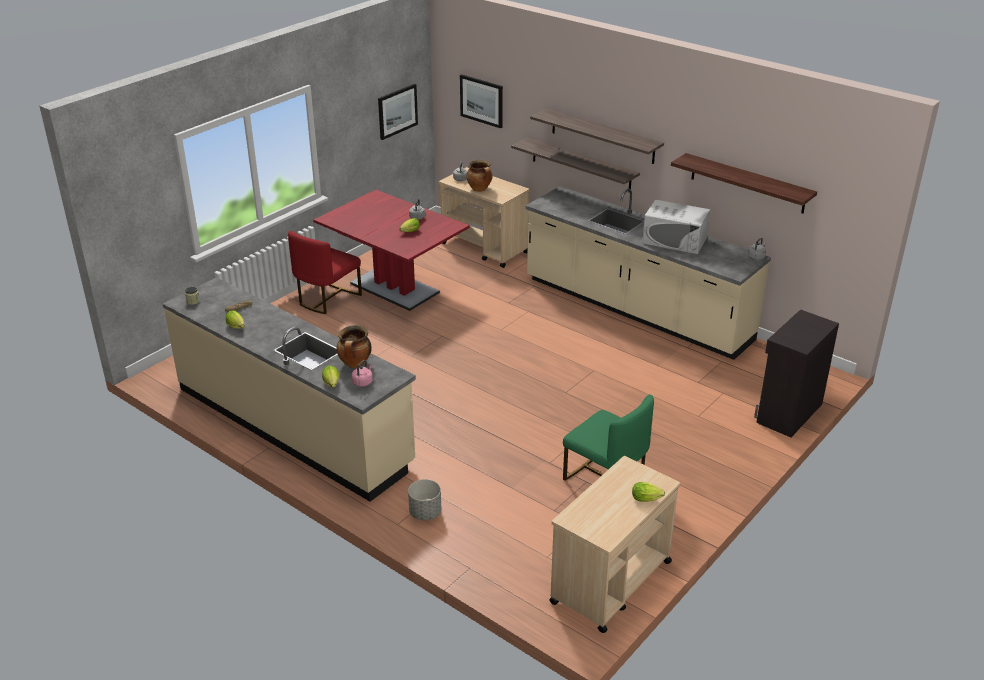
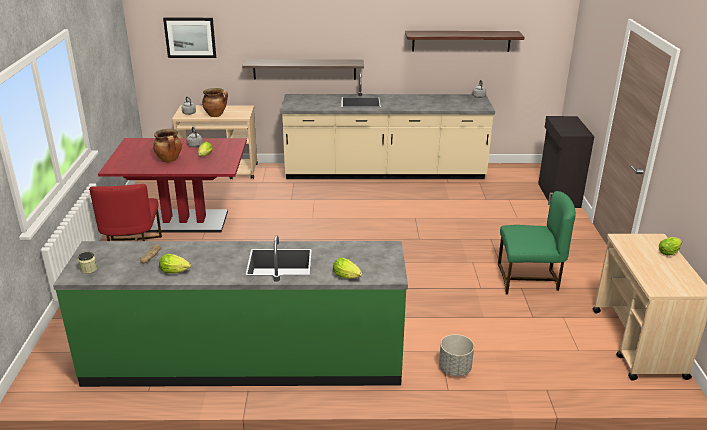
camera: 40 degrees left, 5 degrees down
(293, 425) = (245, 361): beige counter -> green counter
(355, 364) = (340, 254): cooking pot -> cooking pot (169, 160)
(363, 382) = (370, 263): pink kettle -> none
(397, 111) = (116, 61): picture -> none
(602, 136) = (324, 37): shelf -> none
(675, 240) = (417, 102): white microwave -> none

